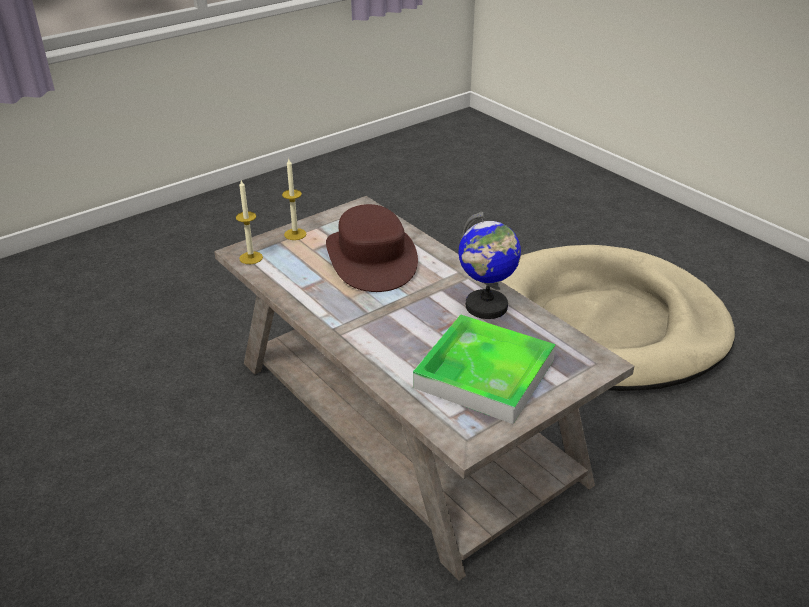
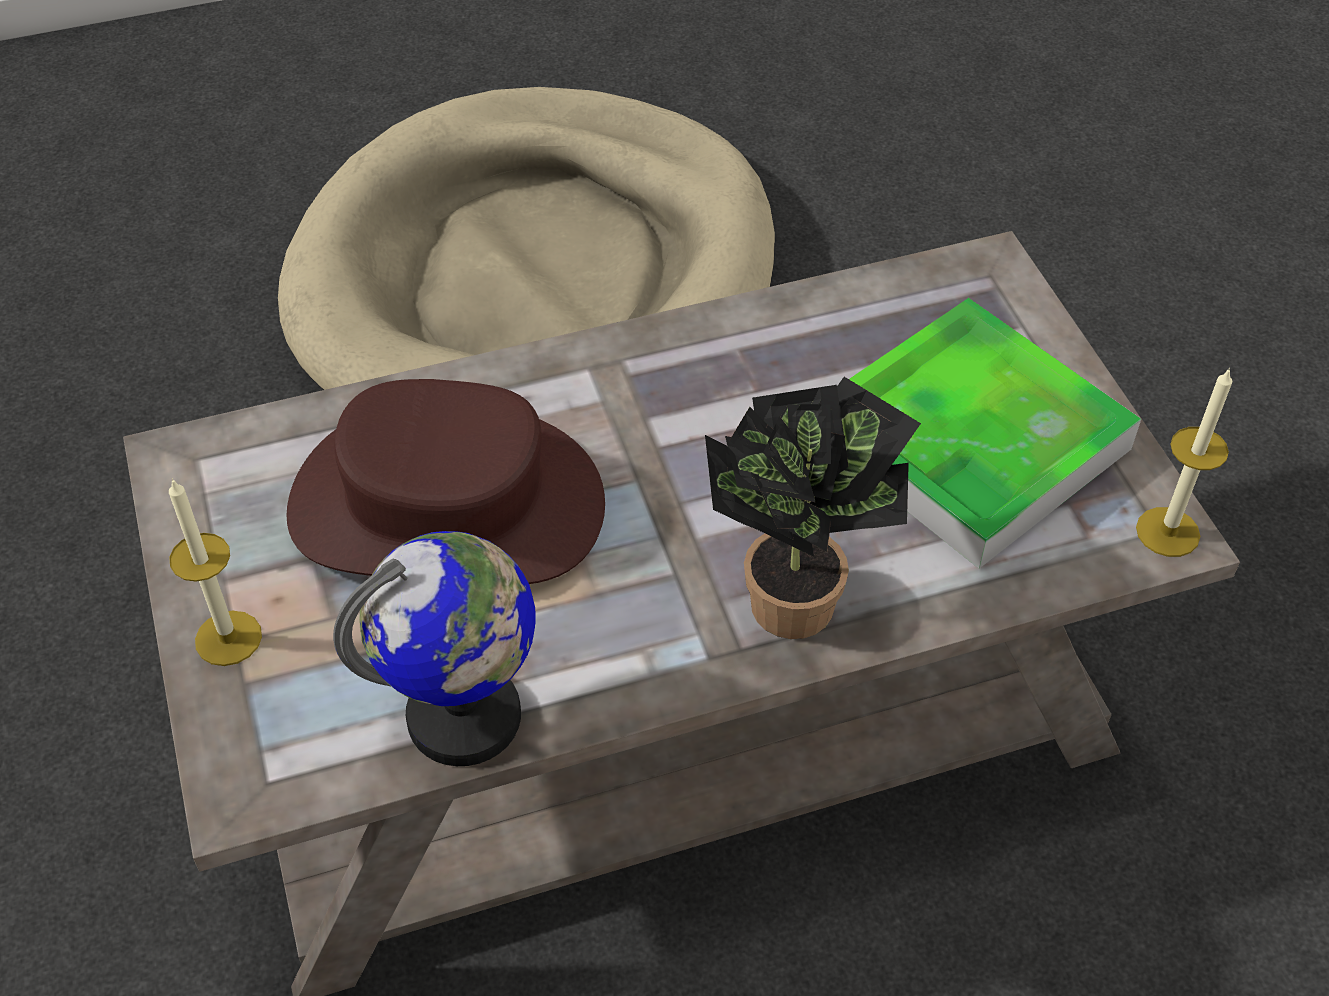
camera: 70 degrees left, 15 degrees up
(251, 258) = (291, 769): candle -> candle (1167, 532)
(373, 342) = (796, 594): none -> potted plant
(486, 307) = (745, 365): globe -> globe (465, 718)

